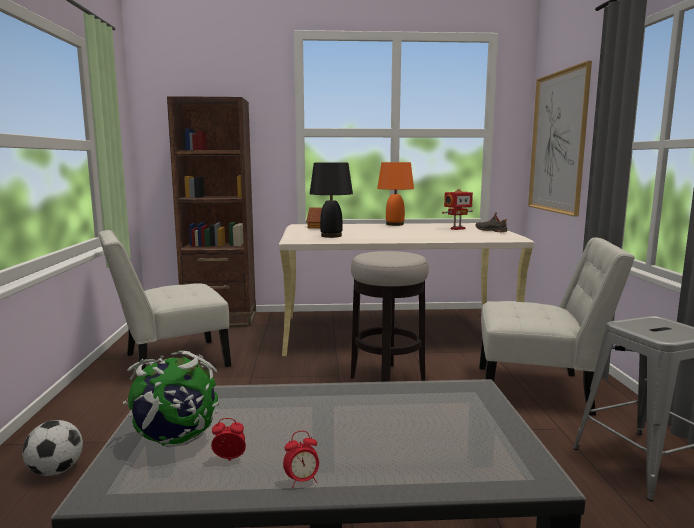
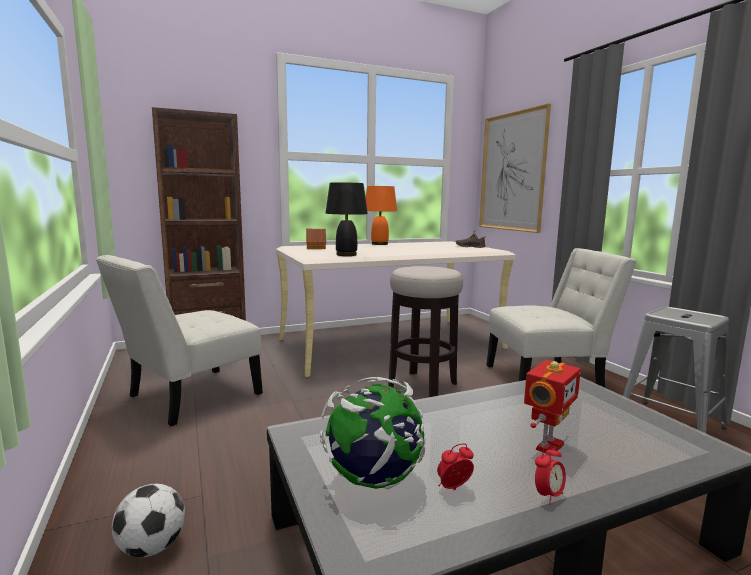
camera: 20 degrees left, 0 degrees up
(457, 229) = (440, 246): toy robot -> toy robot (547, 446)

